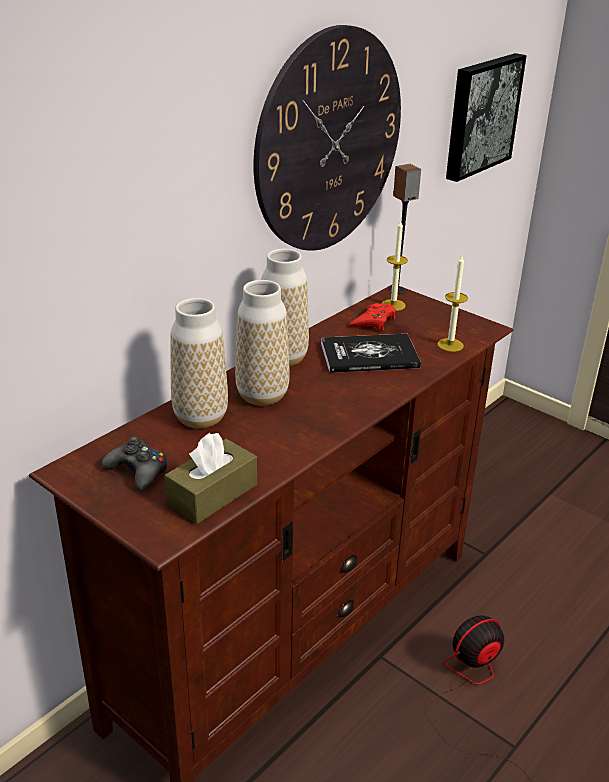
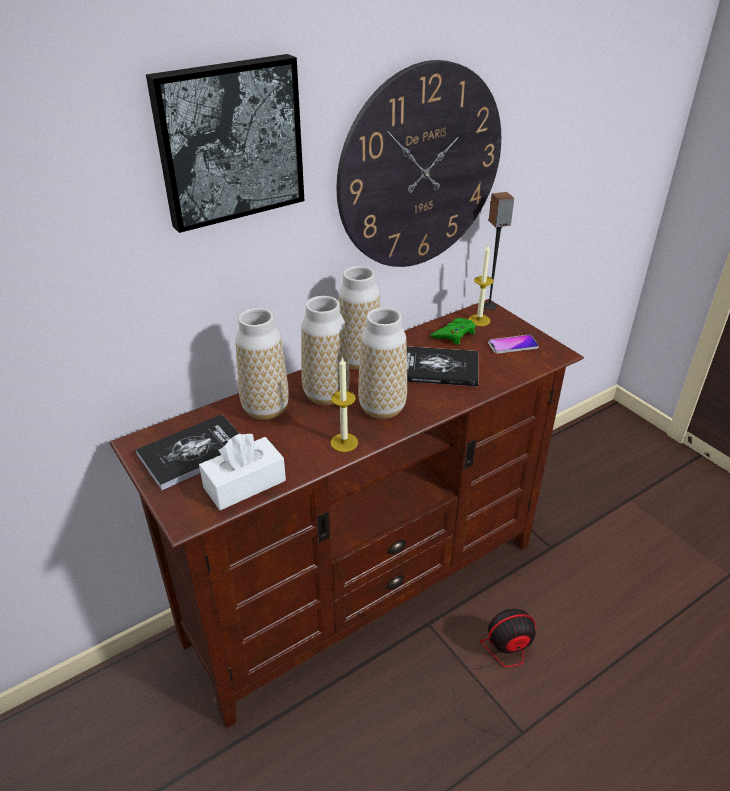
camera: 15 degrees right, 5 degrees up
(138, 471) = (193, 452): black game controller -> book
(212, 494) = (244, 484): brown tissue box -> white tissue box
(329, 401) = (382, 408): none -> vase
(373, 321) = (454, 334): red game controller -> green game controller
(438, 325) = (513, 345): none -> phone
(450, 345) = (515, 366): candle -> candle (344, 442)
(480, 115) = (597, 146): picture -> picture (229, 141)

